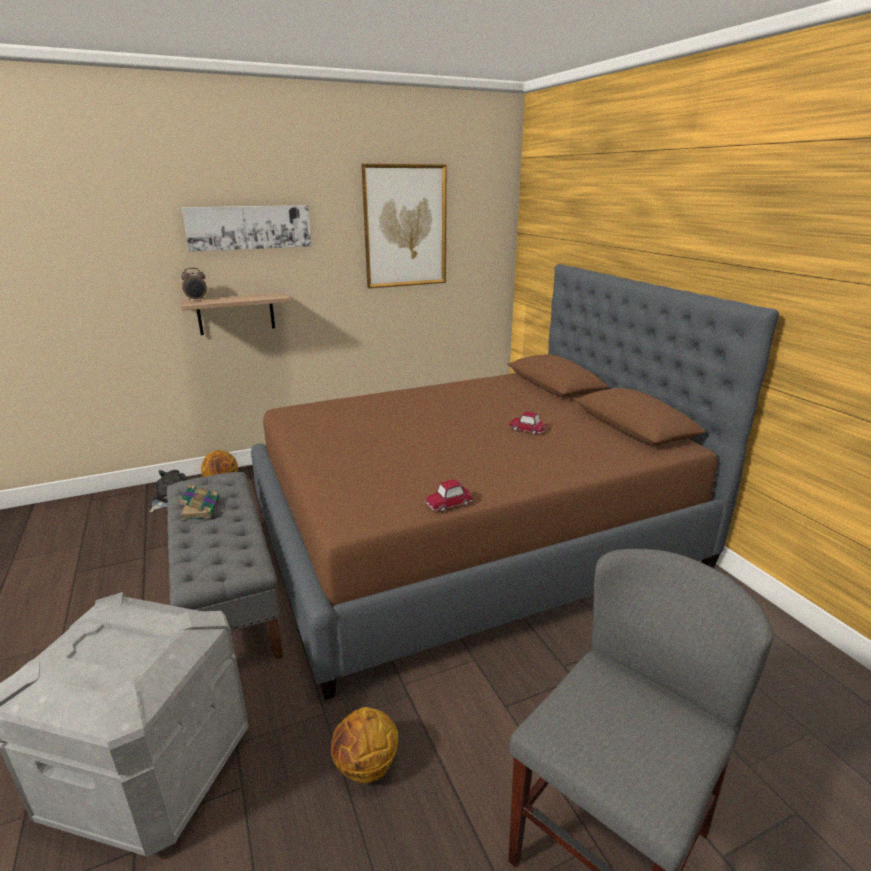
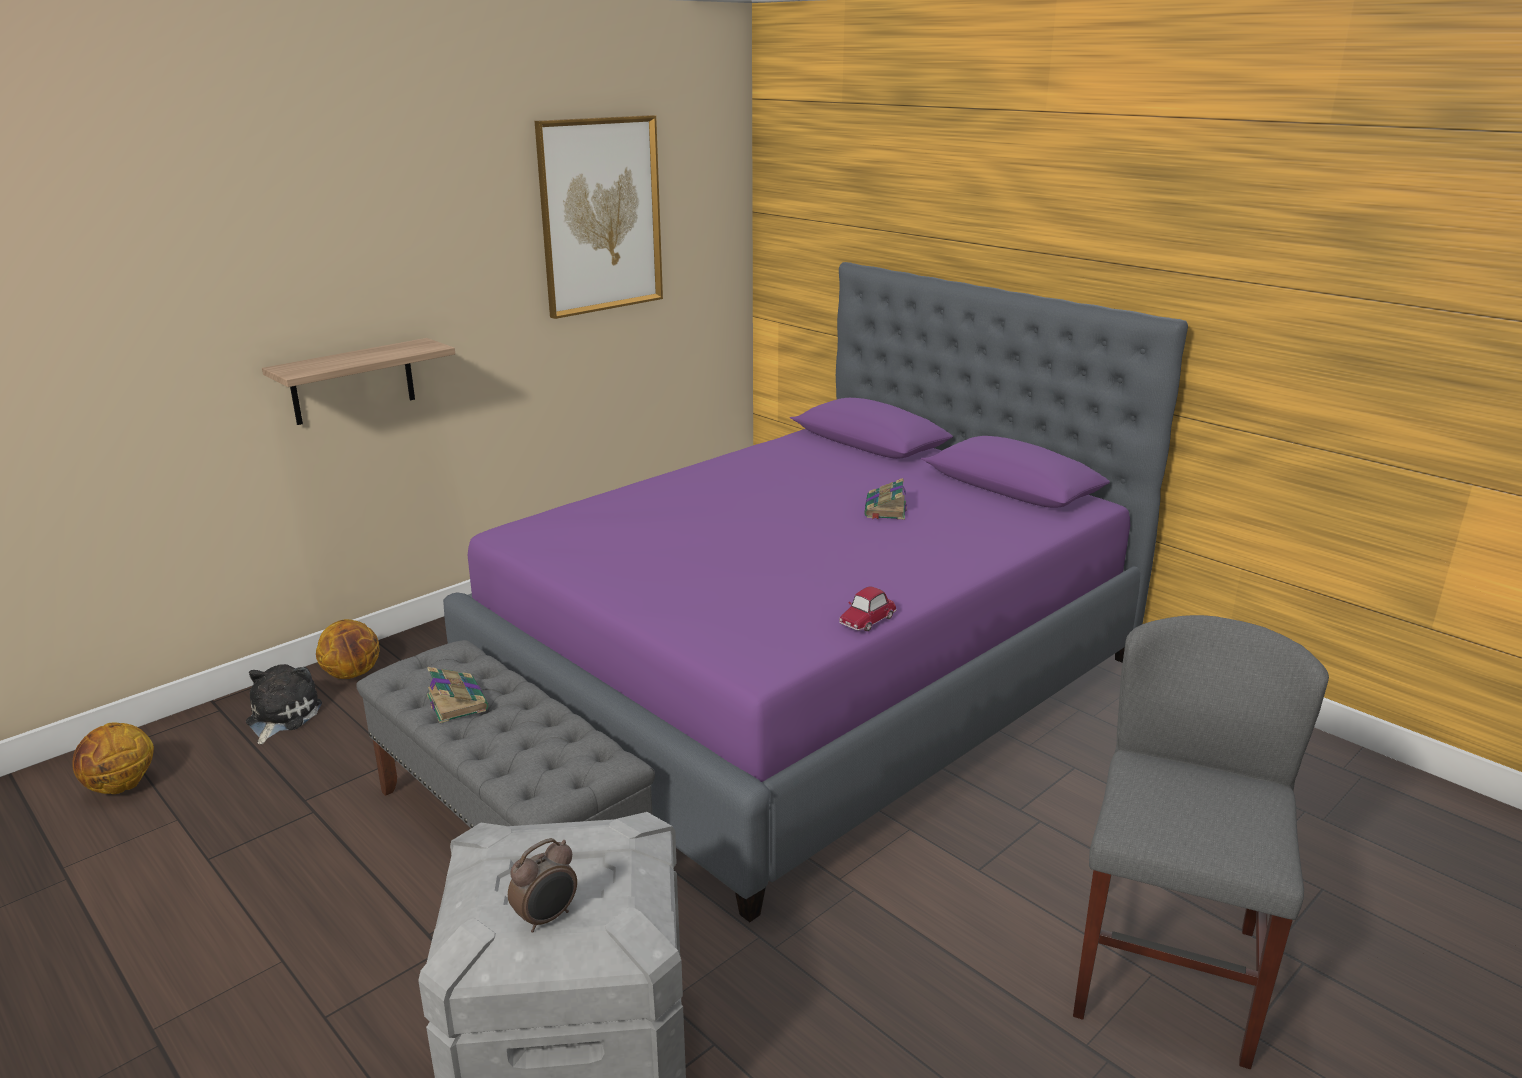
camera: 20 degrees left, 0 degrees up
(196, 300) = (296, 366): alarm clock -> alarm clock (547, 918)
(249, 227) = (370, 235): picture -> none
(366, 767) = (855, 977): basketball -> basketball (121, 786)
(471, 537) = (809, 680): brown bed -> purple bed
(527, 429) = (885, 510): toy car -> book

